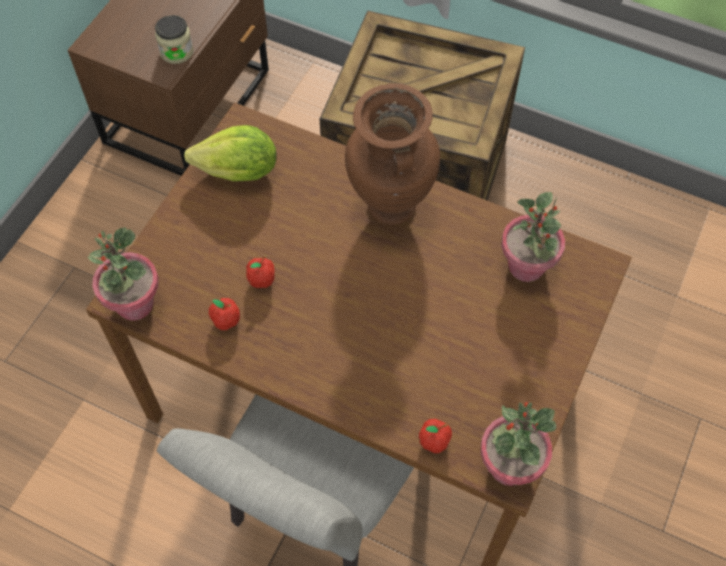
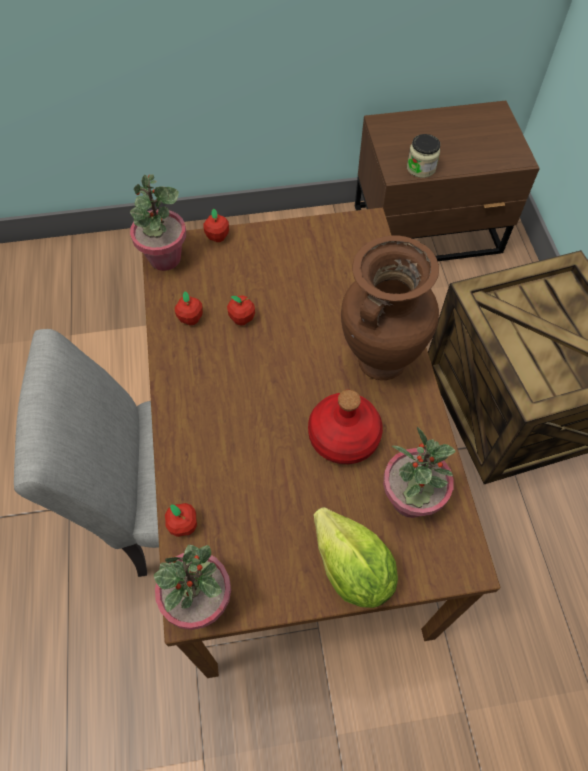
camera: 55 degrees right, 0 degrees up
(149, 246) = (217, 237): none -> apple
(239, 172) = (323, 248): lettuce -> lettuce (352, 569)
(438, 276) = (343, 435): none -> red bottle

